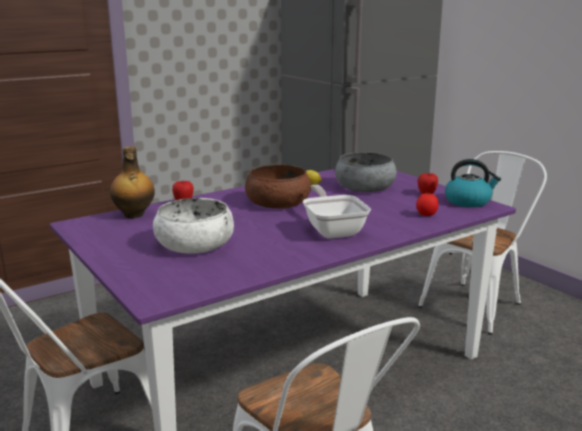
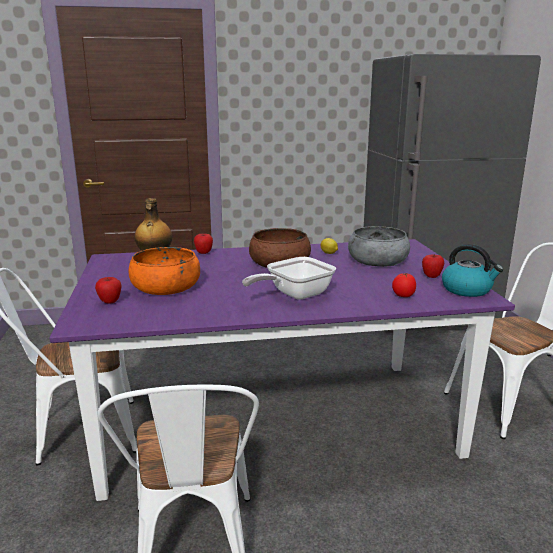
camera: 25 degrees right, 0 degrees up
(155, 270) = (110, 302): none -> apple
(194, 244) = (165, 287): white bowl -> orange bowl
(333, 230) = (294, 295): frying pan -> frying pan turned 135 degrees counterclockwise

